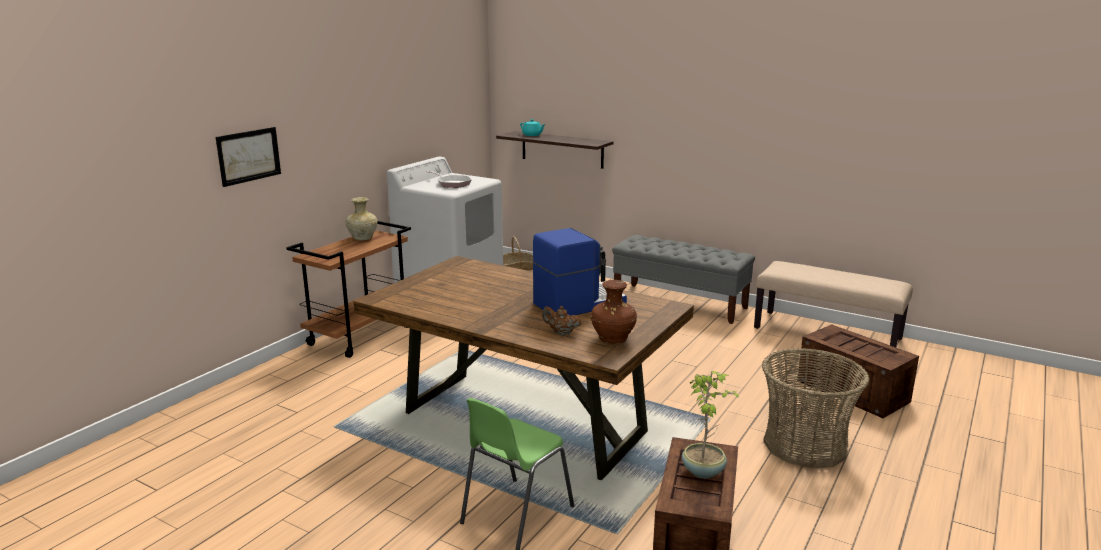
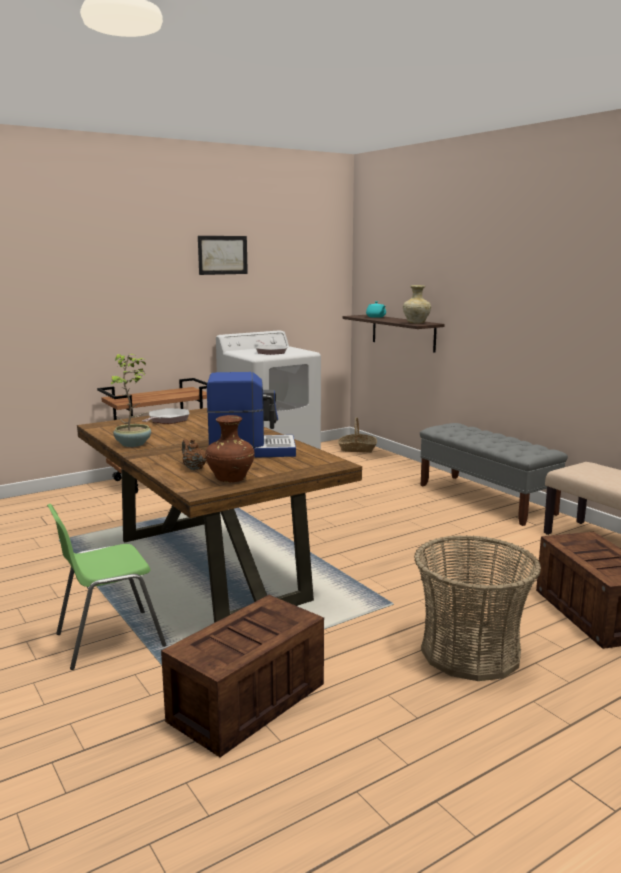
camera: 25 degrees right, 5 degrees down
(249, 156) = (66, 303): picture -> picture (222, 255)
(363, 238) = (174, 391): beige vase -> beige vase (416, 323)
(439, 280) = (167, 420): none -> frying pan
(704, 470) = (258, 630): potted plant -> potted plant (134, 444)

